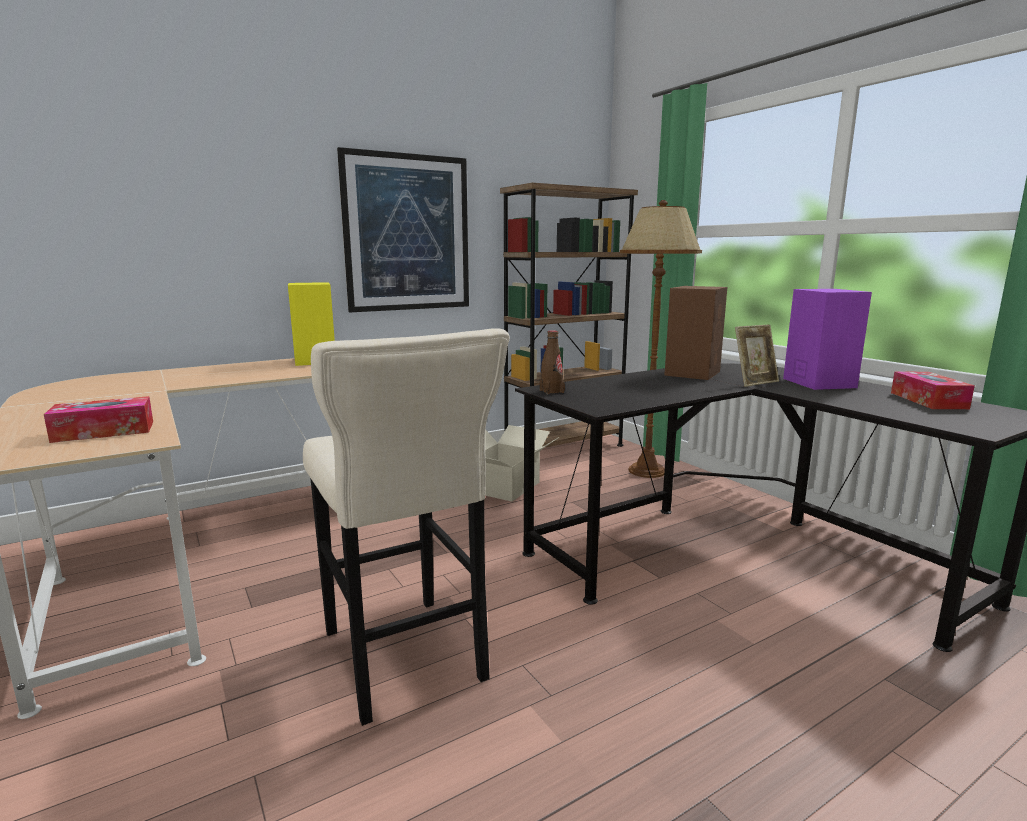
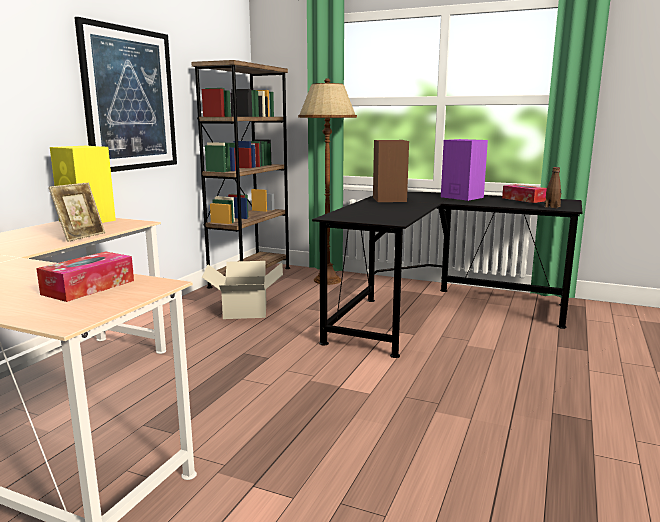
camera: 35 degrees left, 0 degrees up
(405, 661) = (338, 419): beige stool -> none
(551, 391) = (341, 217): brown bottle -> brown bottle (552, 207)
(754, 382) = (433, 200): picture frame -> picture frame (81, 236)

